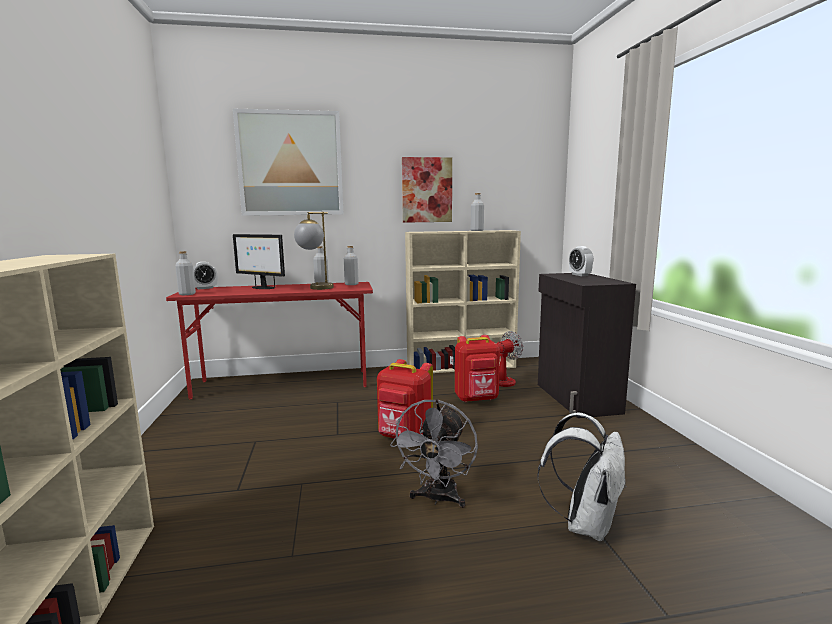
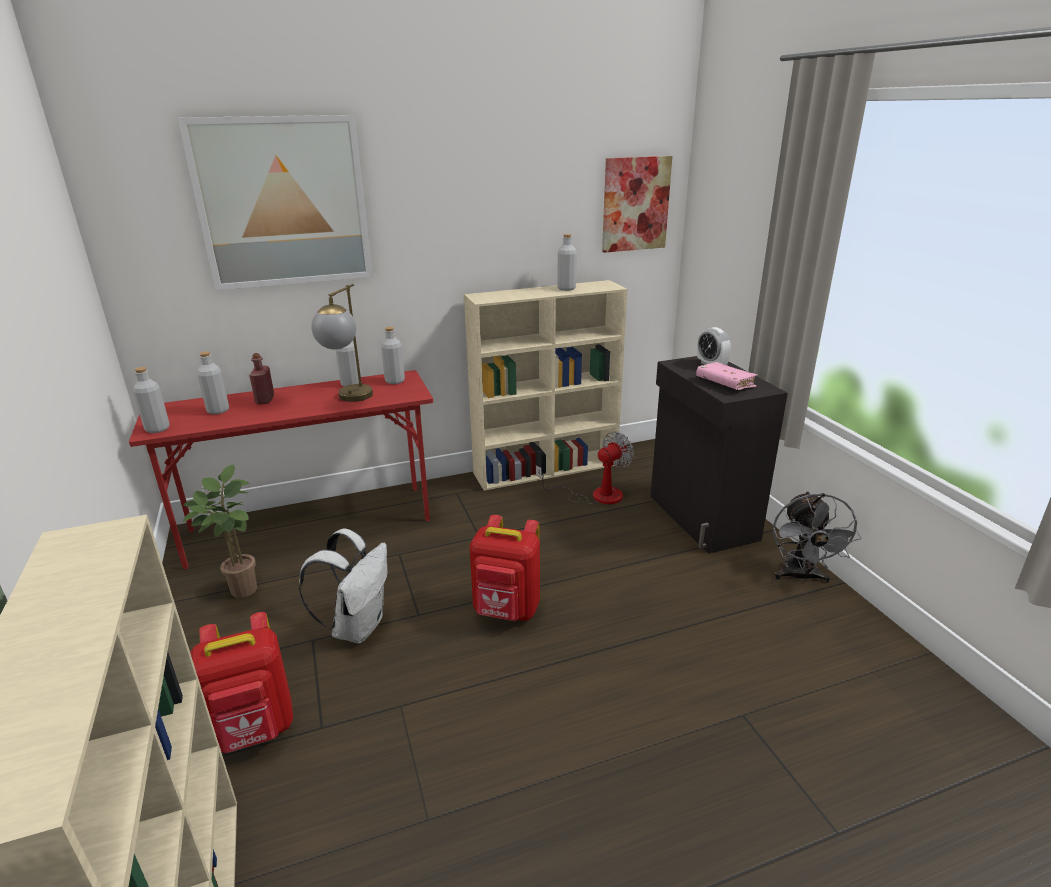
camera: 10 degrees left, 15 degrees up
(205, 288) = (174, 406): alarm clock -> none
(220, 411) = (241, 588): none -> potted plant
(230, 290) = (218, 410): none -> grey bottle
(262, 288) = (265, 400): monitor -> red bottle
(427, 190) = (493, 230): picture -> picture (635, 204)
(437, 499) = (573, 708): grey fan -> grey fan (800, 577)
(477, 399) = (580, 531): red backpack -> red backpack (255, 730)
(585, 523) = (742, 722): white backpack -> white backpack (357, 626)
(587, 280) = (725, 383): none -> pink book

